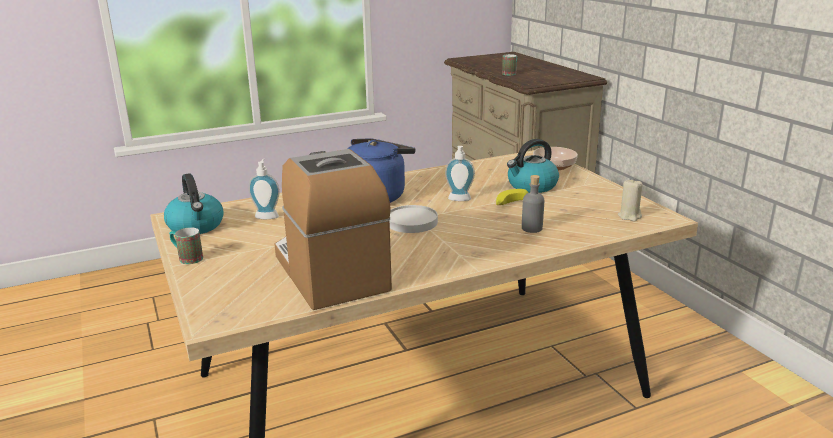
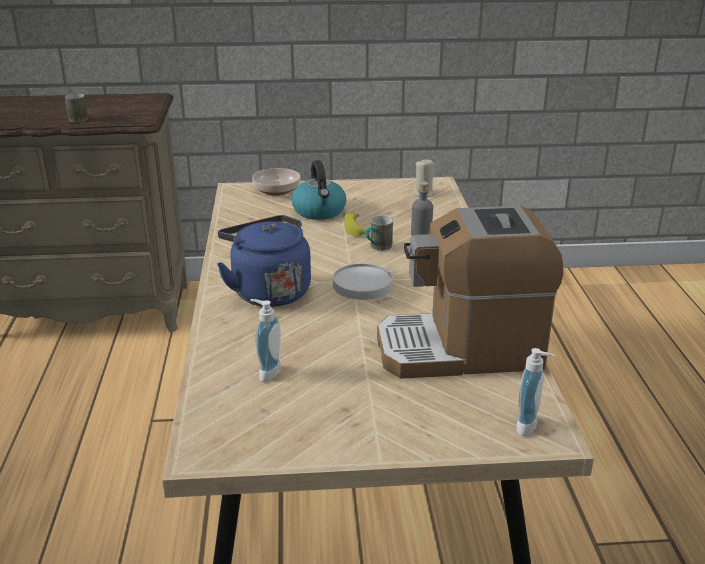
camera: 70 degrees left, 5 degrees up
(187, 258) = (364, 447): mug -> mug (377, 247)
(196, 226) = (256, 434): kettle -> none
(459, 200) = (323, 250): soap dispenser -> soap dispenser (530, 427)

